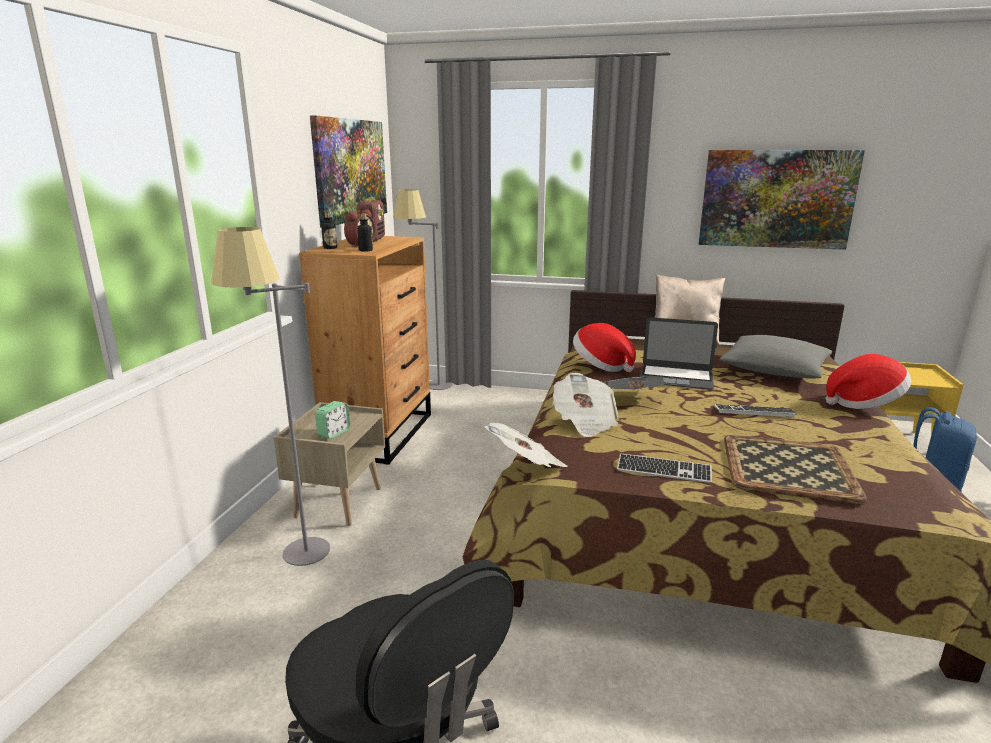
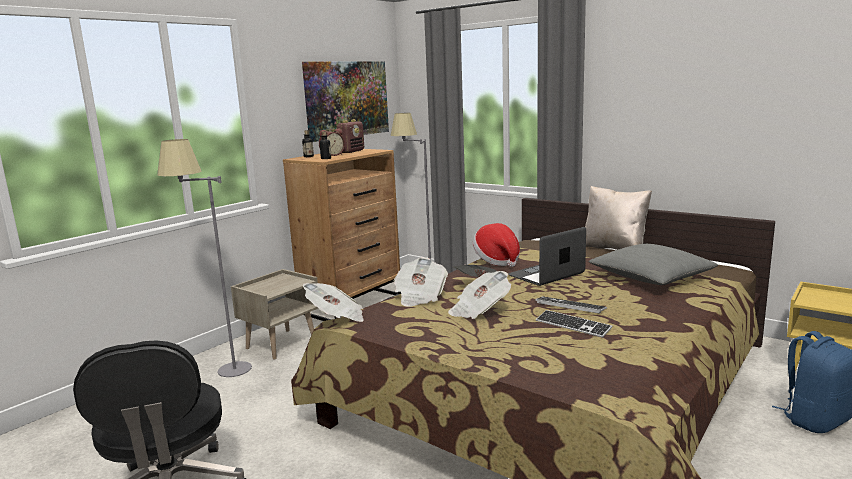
camera: 25 degrees right, 5 degrees down
(334, 433) = (271, 289): alarm clock -> none
(663, 470) = (425, 334): keyboard -> keyboard (573, 325)
(675, 431) = (479, 310): none -> newspaper
(676, 377) = (546, 274): laptop -> laptop turned 105 degrees clockwise
(776, 199) = (710, 115): picture -> none
(789, 467) = (528, 346): tray -> none
(864, 403) = (693, 312): hat -> none

